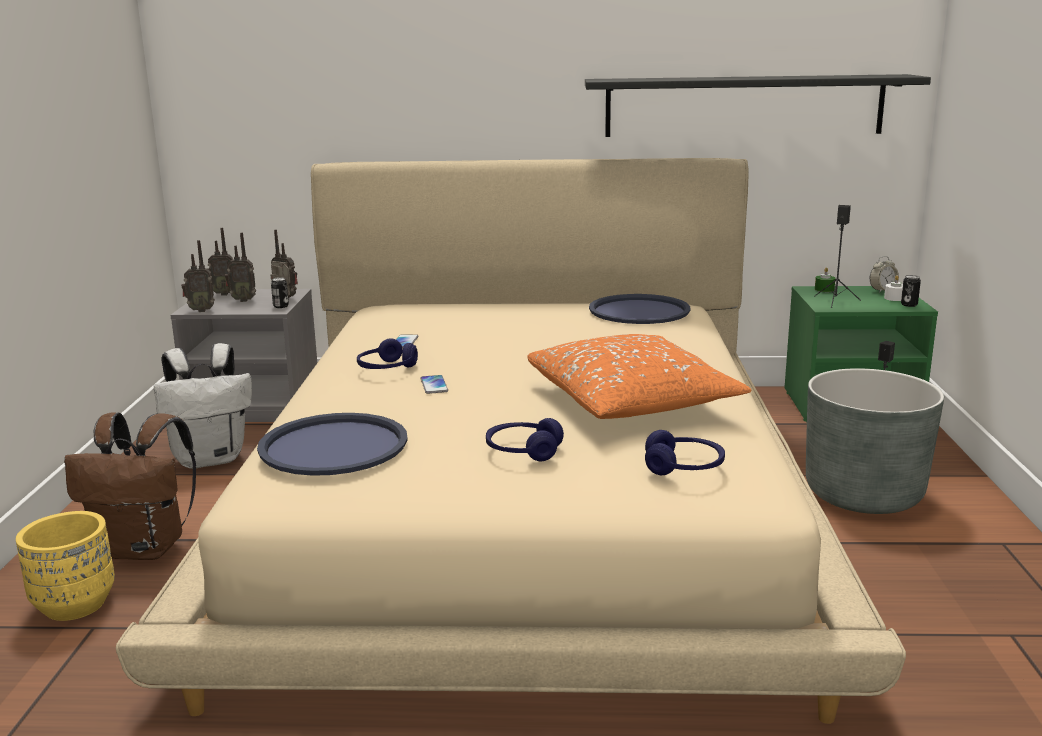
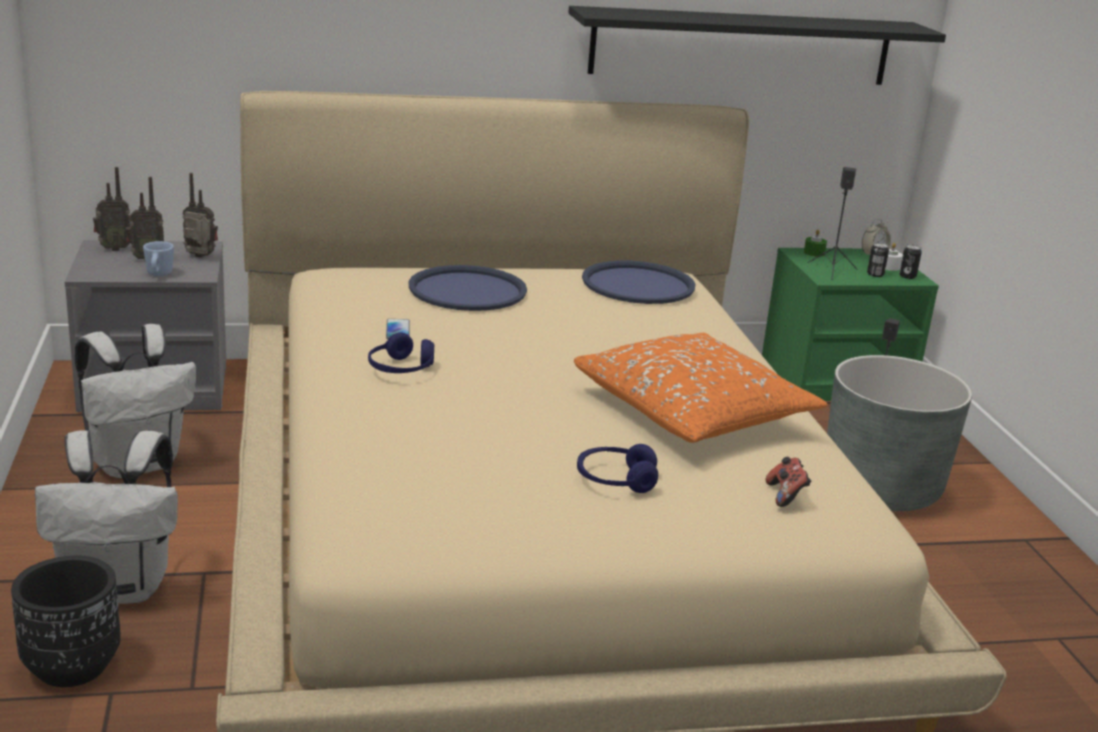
camera: 15 degrees left, 5 degrees up
(75, 605) = (72, 666): yellow planter -> black planter
(146, 548) = (119, 588): brown backpack -> white backpack
(200, 310) = (101, 275): radio -> none
(244, 310) = (158, 275): none -> blue mug
(281, 306) = (202, 270): can -> can (875, 274)
(333, 446) = (406, 479): blue tray -> blue tray (467, 290)
(434, 385) = (469, 393): phone -> none
(684, 467) = (786, 495): blue headphones -> game controller

